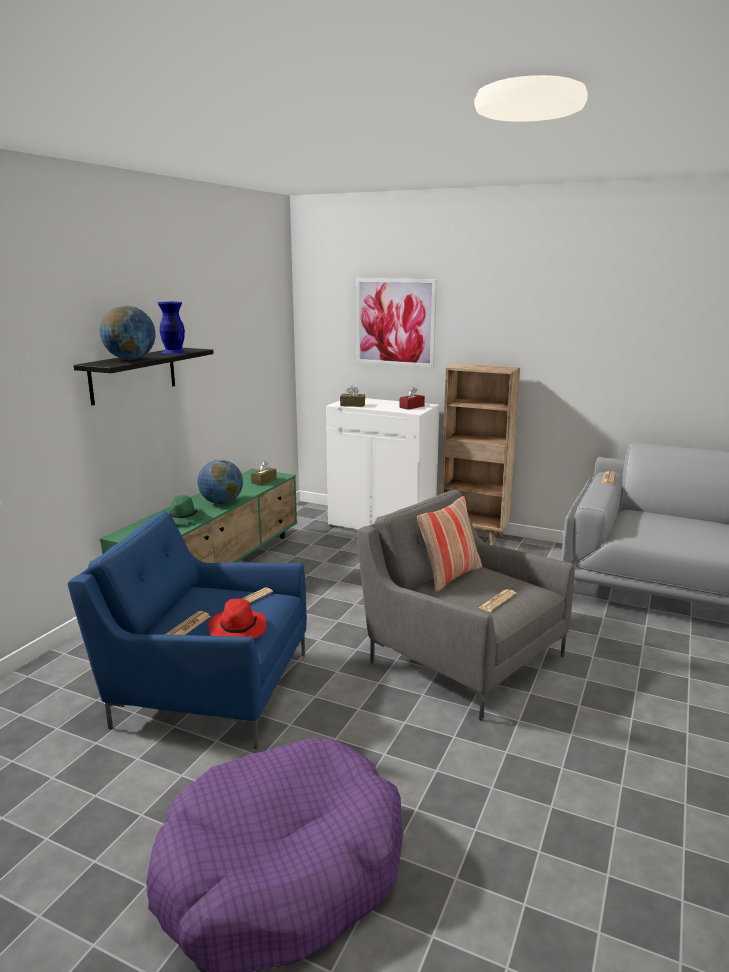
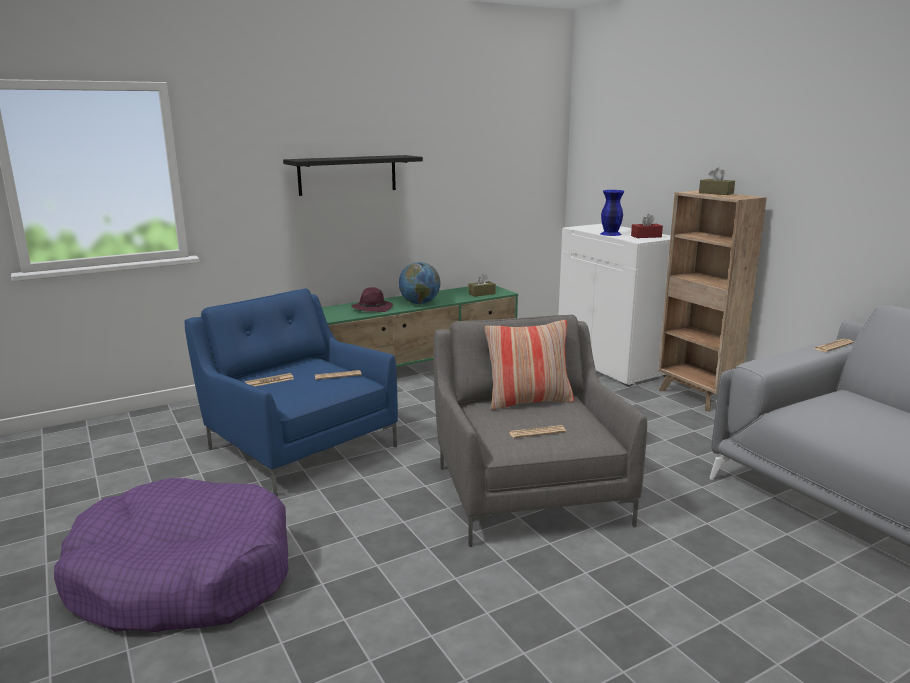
camera: 35 degrees right, 0 degrees up
(130, 359) = (332, 158): globe -> none
(173, 352) = (383, 156): blue vase -> blue vase (610, 234)
(182, 518) = (372, 308): green hat -> purple hat
(237, 629) = (296, 392): red hat -> none
(352, 405) = (588, 229): brown tissue box -> brown tissue box (716, 193)
(395, 322) = (651, 142): picture -> none

